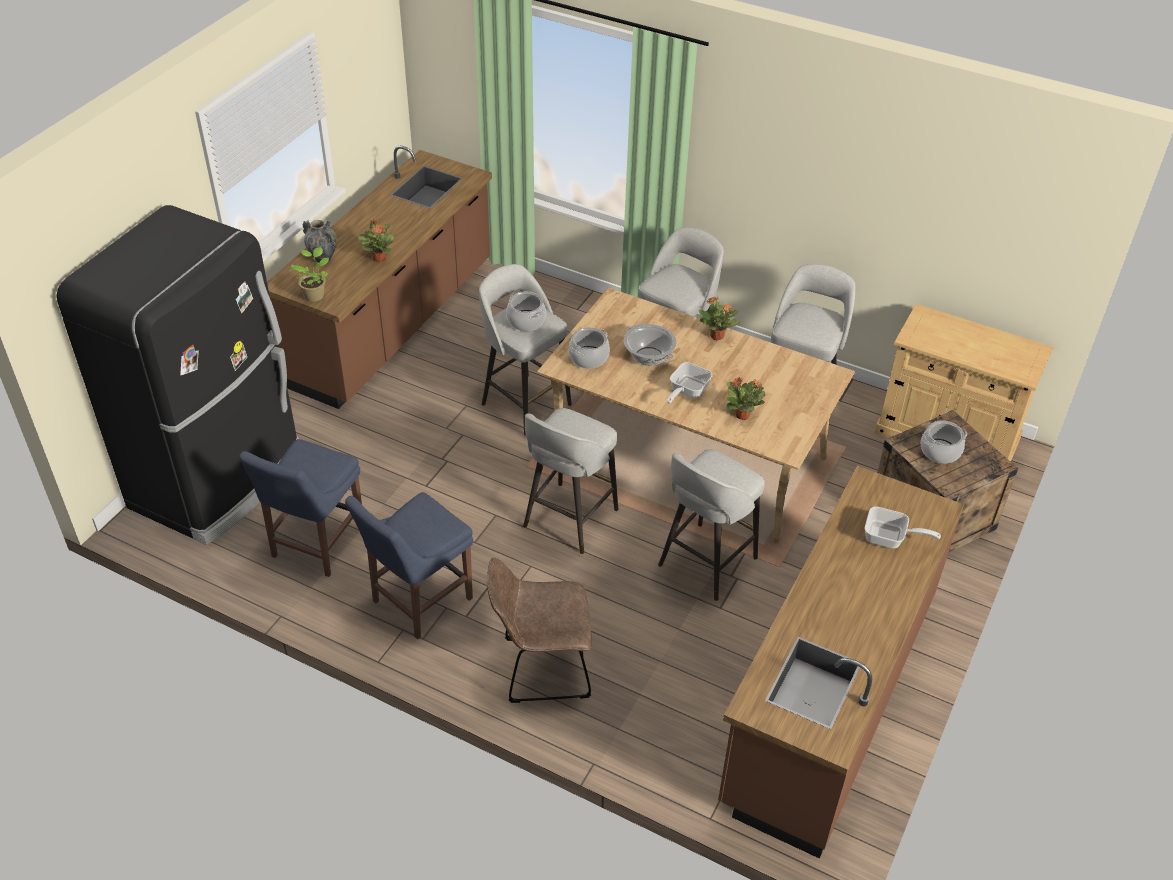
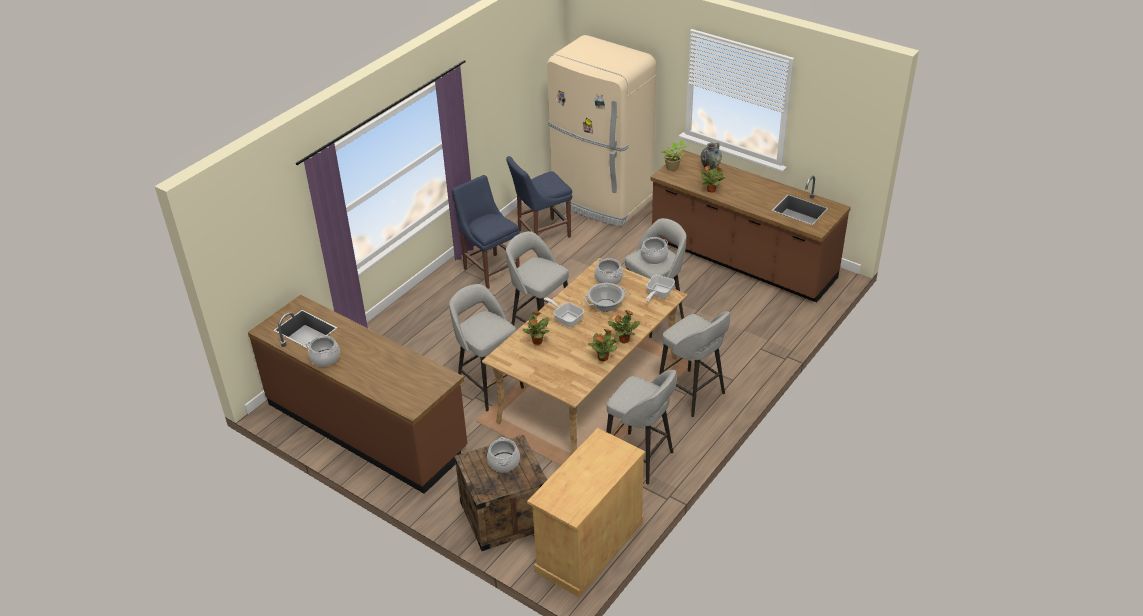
camera: 100 degrees right, 5 degrees down
(219, 479) = (600, 200): black fridge -> beige fridge
(315, 545) = (541, 234): blue chair -> blue chair turned 60 degrees counterclockwise
(541, 668) = (429, 312): brown chair -> none
(757, 352) = (603, 358): none -> potted plant
(875, 634) = (325, 358): none -> cooking pot
(890, 538) = (394, 378): frying pan -> frying pan (658, 294)

